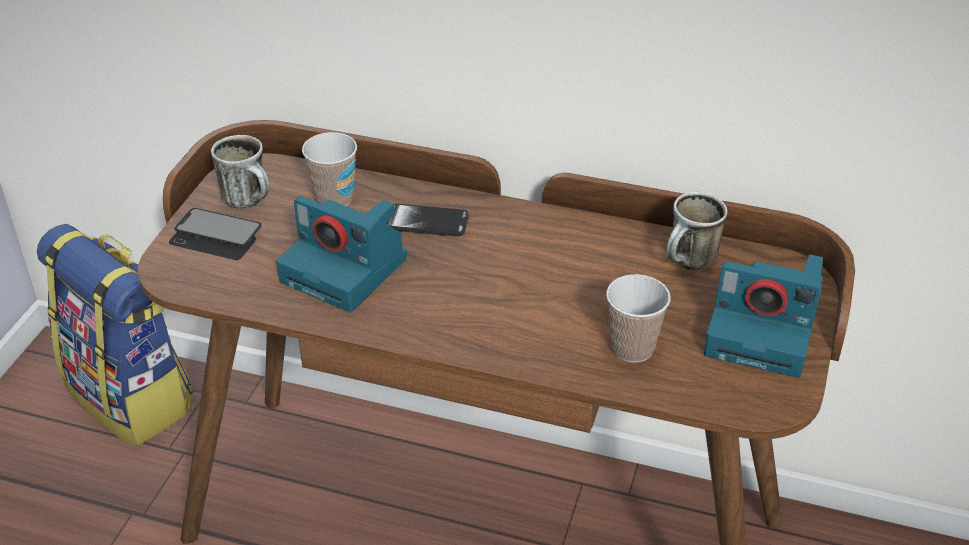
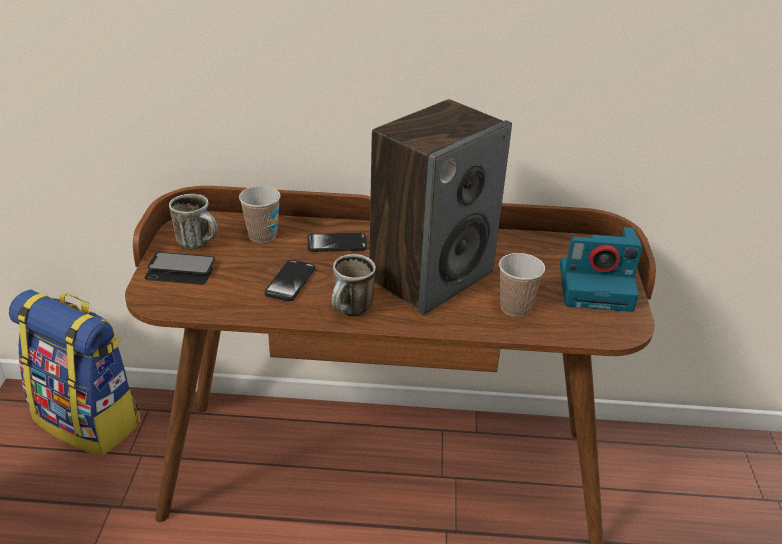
camera: 15 degrees left, 5 degrees down
(347, 270) = (290, 281): camera -> phone
(535, 286) = (431, 276): none -> speaker
(689, 264) = (529, 250): mug -> mug (351, 312)

